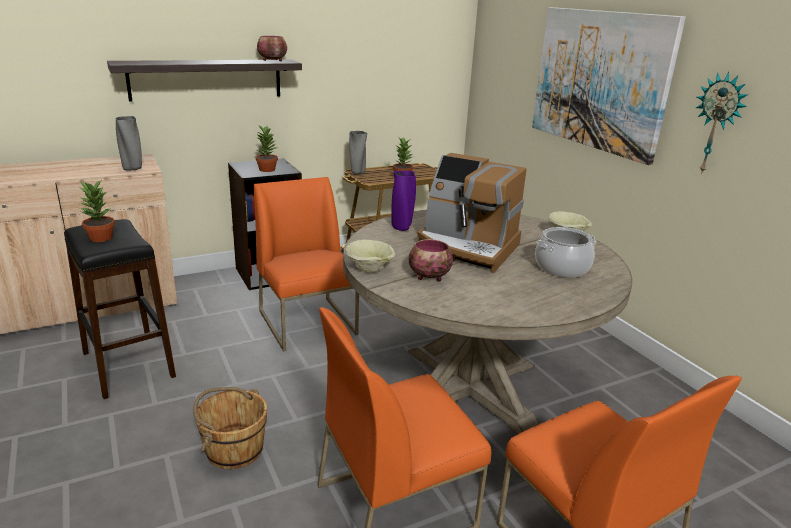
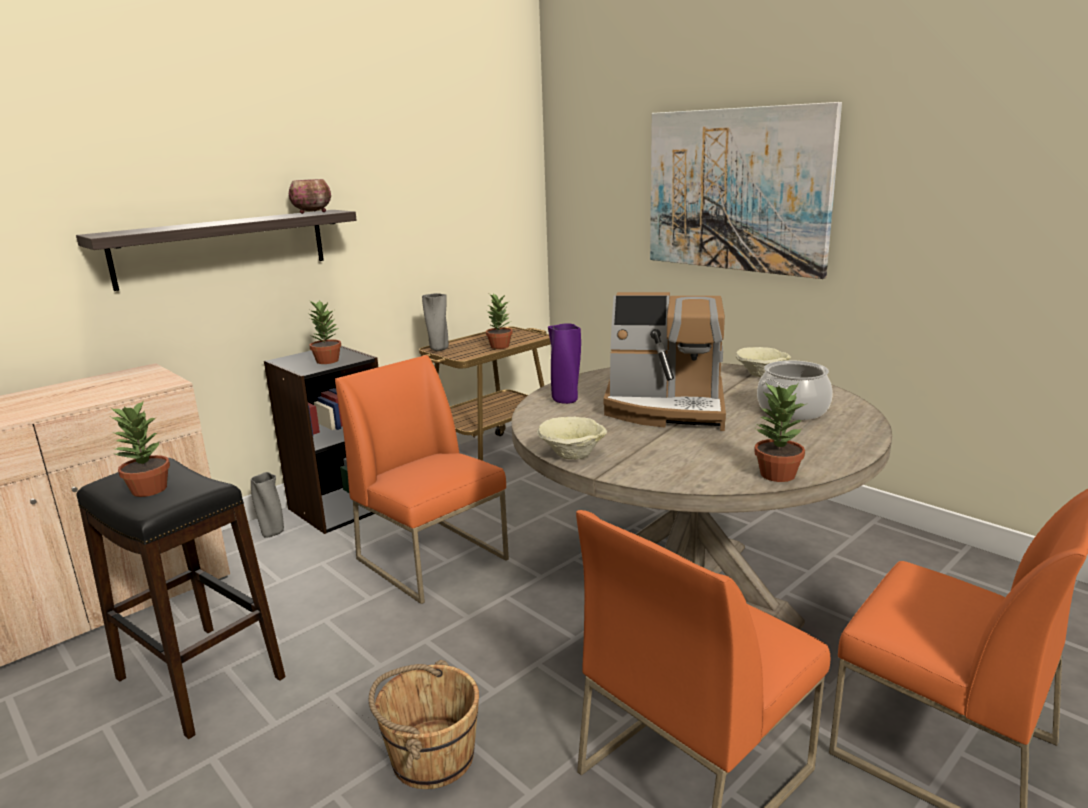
camera: 15 degrees left, 5 degrees down
(132, 169) = (145, 386): grey vase -> grey vase (272, 533)
(428, 276) = (654, 450): bowl -> none
(498, 313) = (776, 474): none -> potted plant
(717, 124) = (904, 218): wall clock -> none

